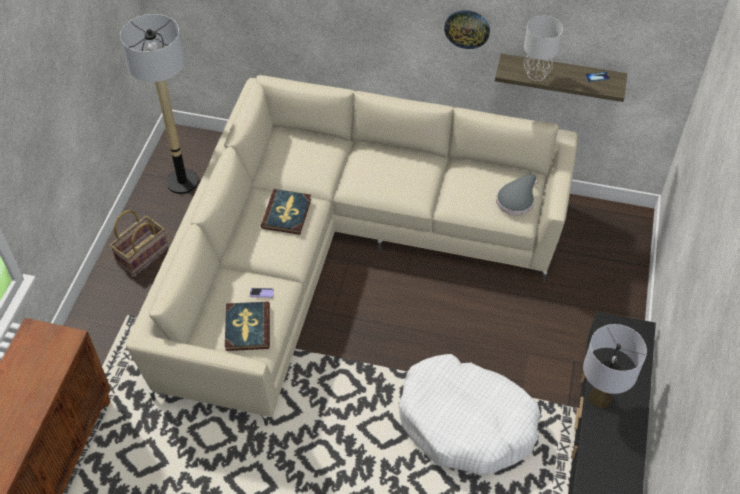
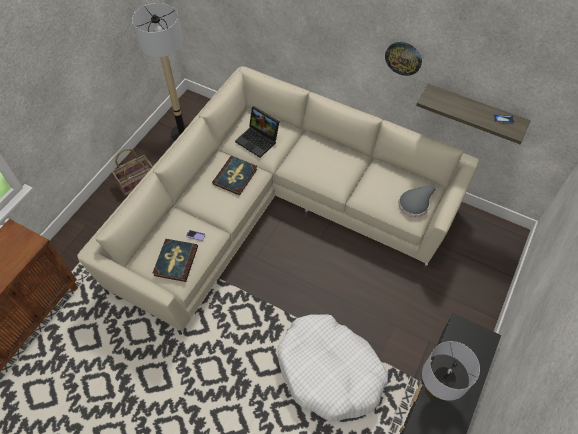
camera: 15 degrees right, 5 degrees up
(301, 164) = (259, 140): none -> laptop
(535, 75) = (451, 107): grey table lamp -> none

